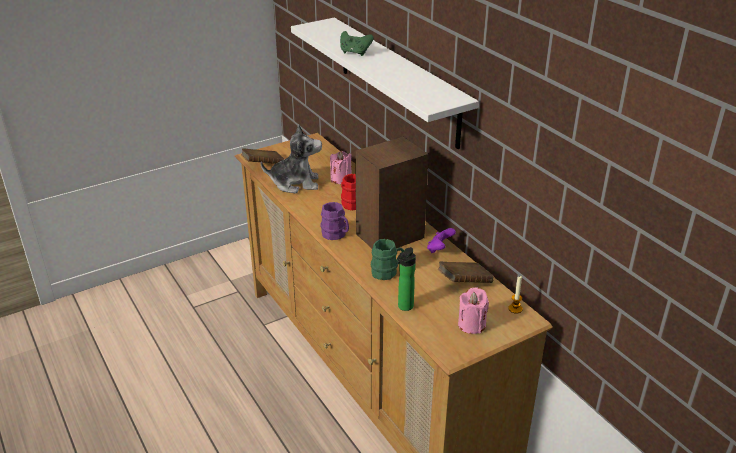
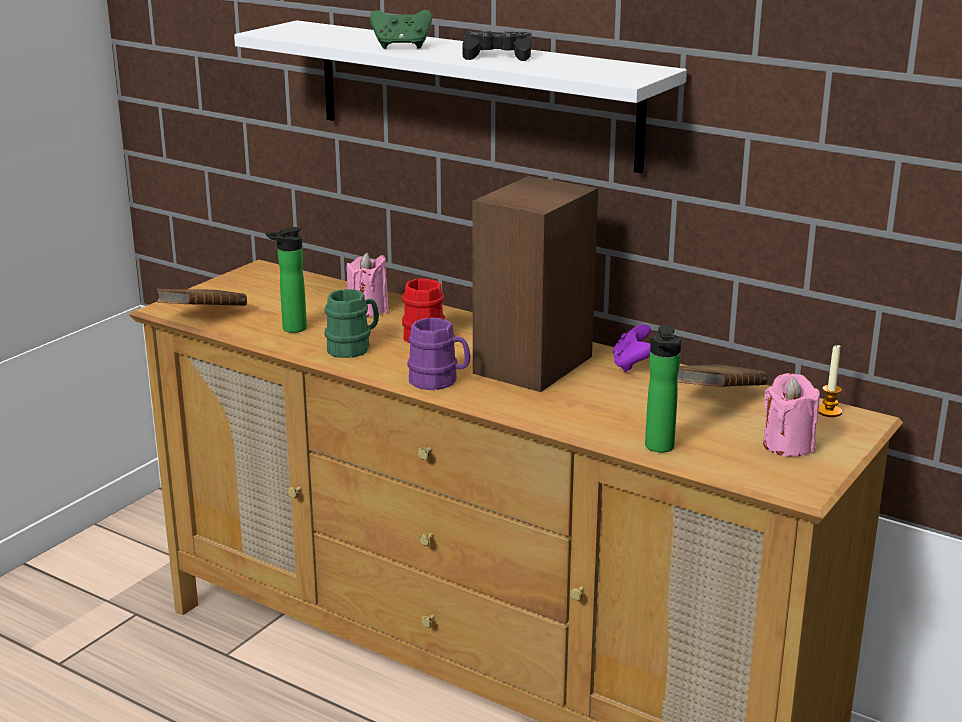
camera: 25 degrees left, 10 degrees down
(295, 183) = (290, 329): plush toy -> bottle
(387, 272) = (581, 410): green mug -> green mug (354, 347)
(393, 70) = (497, 56): none -> black game controller

